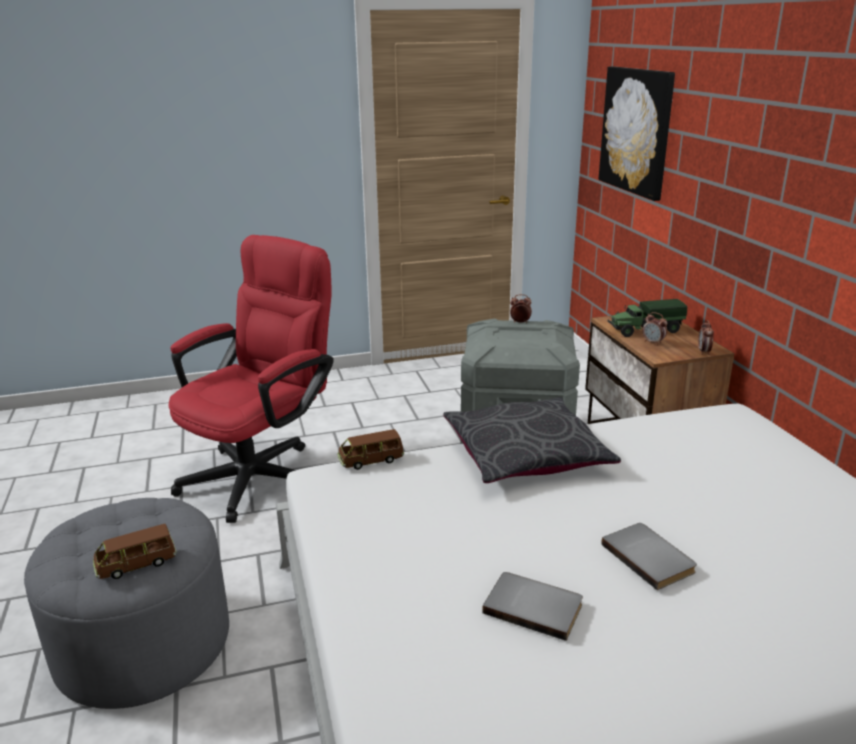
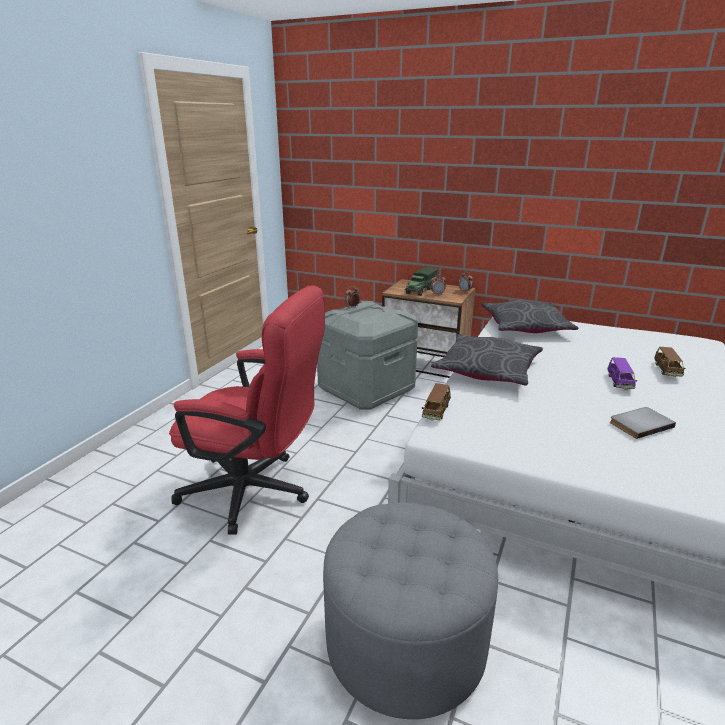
camera: 50 degrees left, 0 degrees up
(136, 564) = (459, 551): brown toy car -> brown toy car (667, 370)
(262, 473) = (256, 492): red office chair -> red office chair turned 120 degrees clockwise
(636, 131) = (350, 166): picture -> none
(650, 557) = (619, 382): grey book -> purple toy car
(722, 434) = (525, 326): none -> grey pillow

